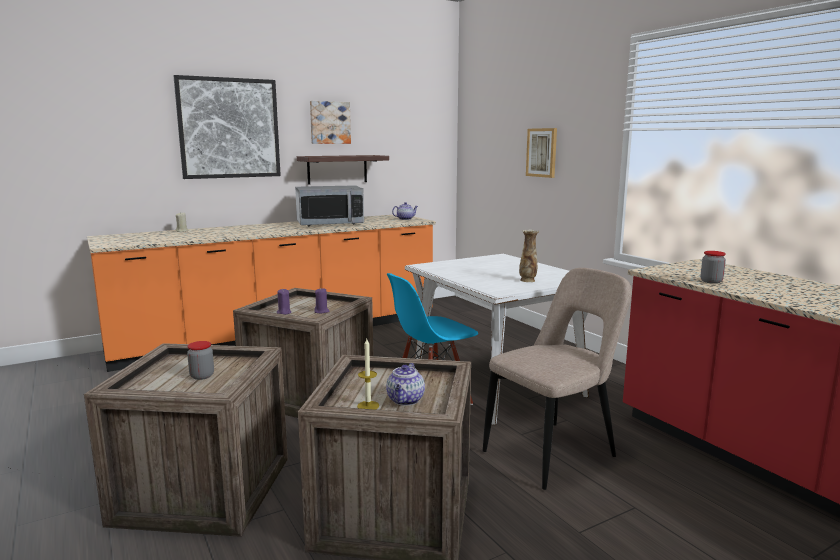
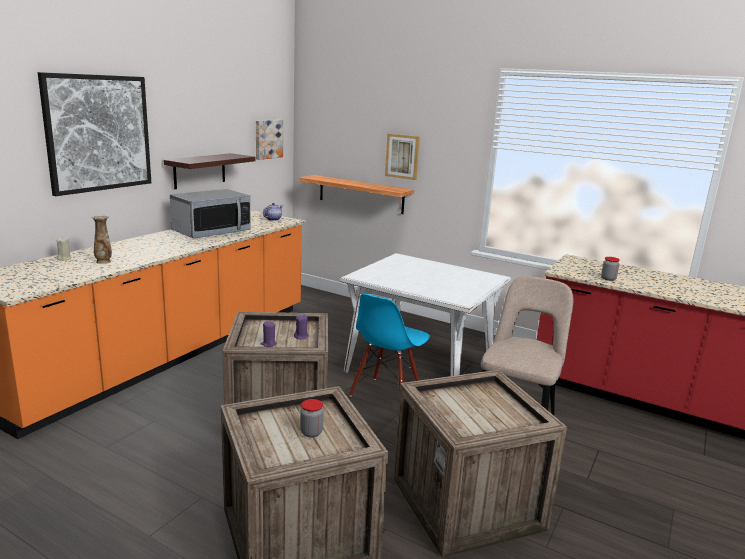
camera: 30 degrees left, 5 degrees up
(329, 122) = (192, 121): picture -> picture (268, 139)
(368, 406) = (483, 427): candle -> none
(405, 400) = (500, 416): teapot -> none
(507, 198) = (361, 194): none -> shelf
(527, 280) = (462, 284): vase -> vase (103, 261)

